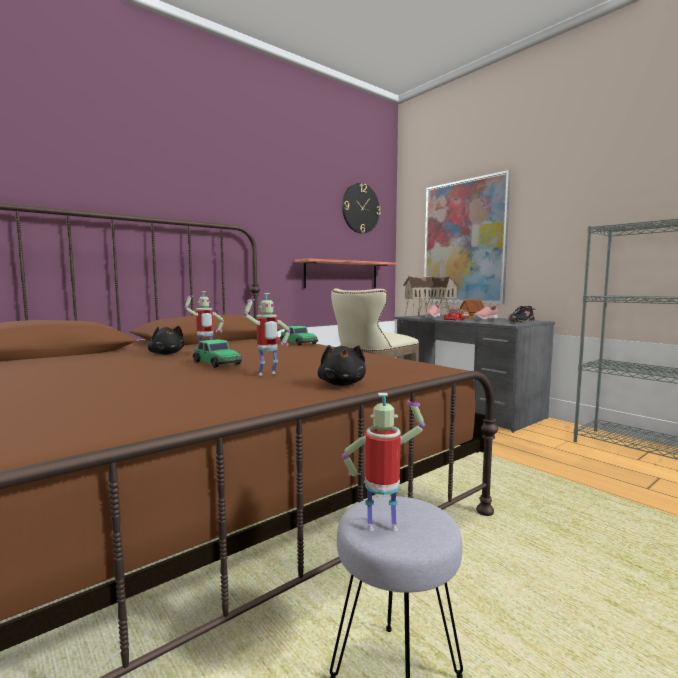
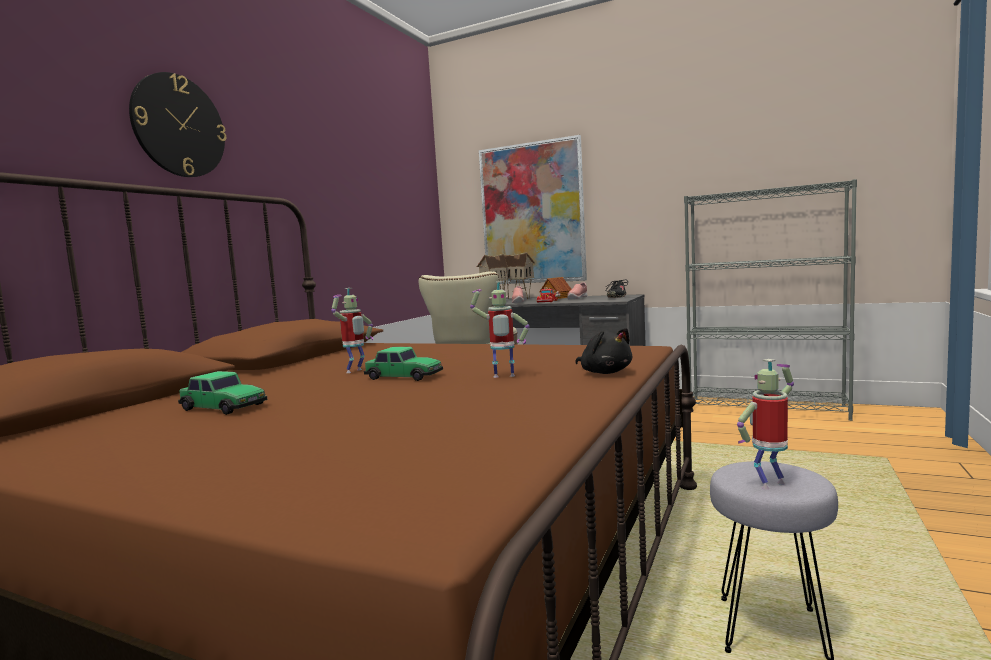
camera: 25 degrees left, 0 degrees up
(166, 354) = (297, 378): black plush toy -> none
(267, 374) = (503, 377): toy robot -> toy robot turned 60 degrees clockwise
(298, 343) = (425, 345): toy car -> toy car (224, 407)
(341, 274) = (393, 258): shelf -> none
(360, 208) = (404, 174): wall clock -> wall clock (179, 126)

